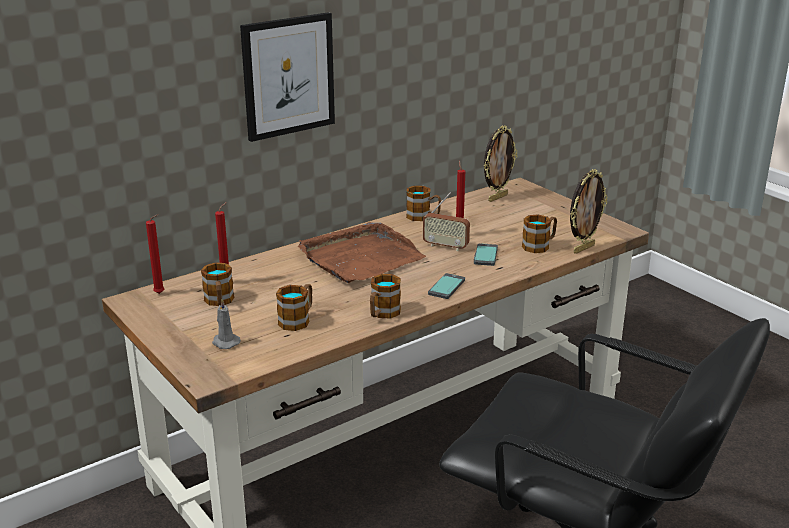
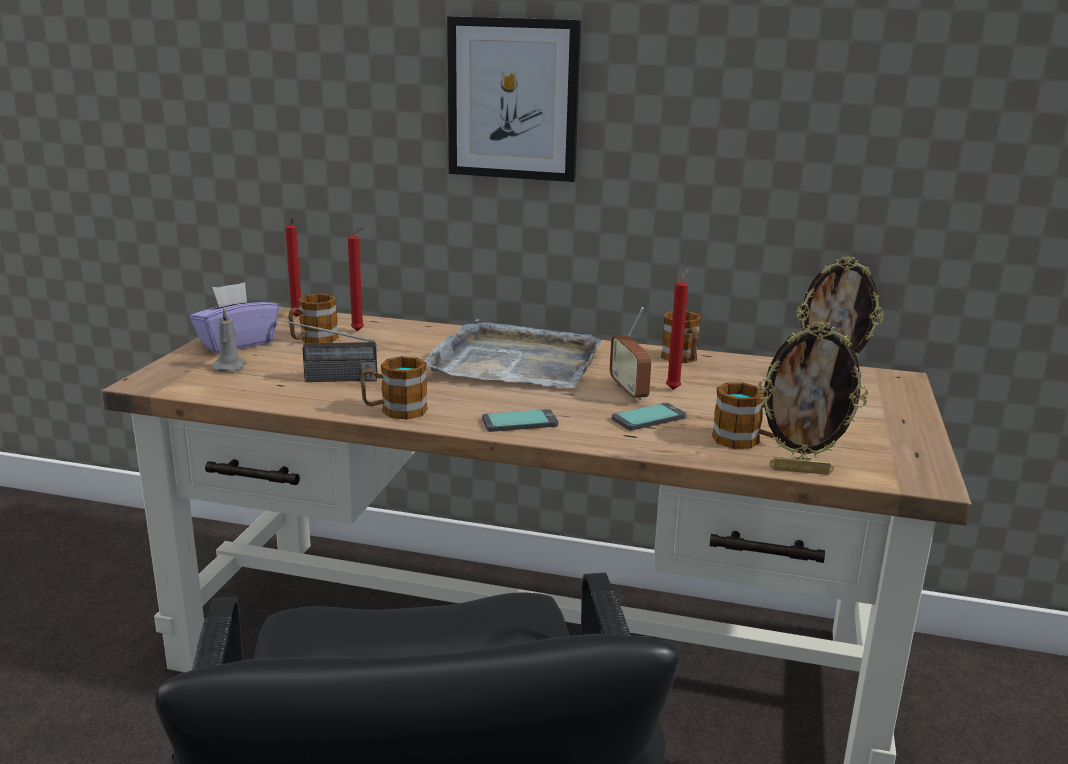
camera: 50 degrees right, 5 degrees down
(180, 328) = (237, 343): none -> purple tissue box
(298, 320) = (321, 379): mug -> radio
(360, 258) = (515, 362): brown tray -> grey tray

